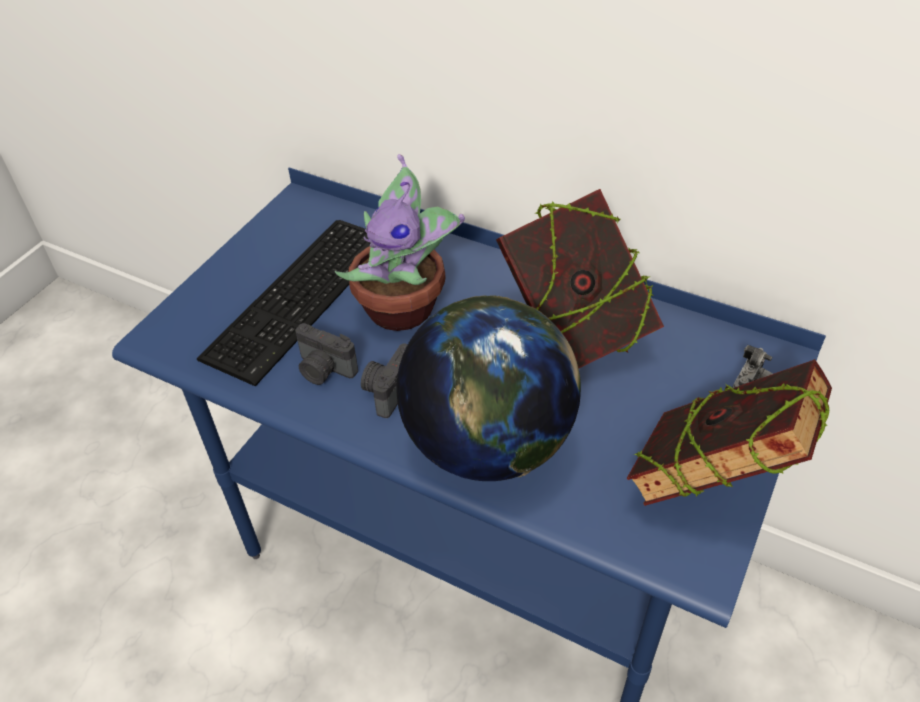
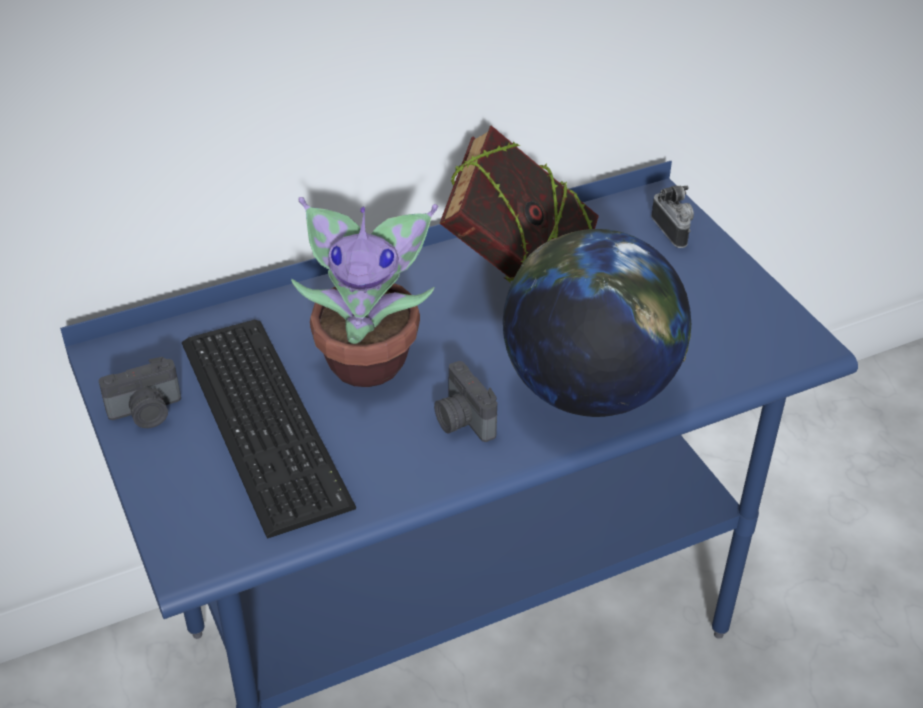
camera: 55 degrees left, 5 degrees down
(324, 370) = (388, 450): camera -> camera (146, 413)
(712, 484) = (740, 299): book -> none

